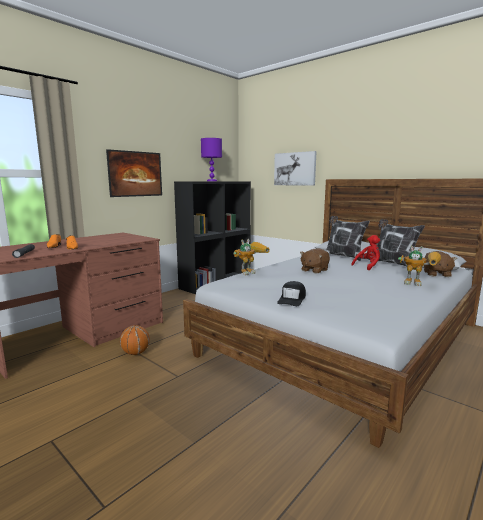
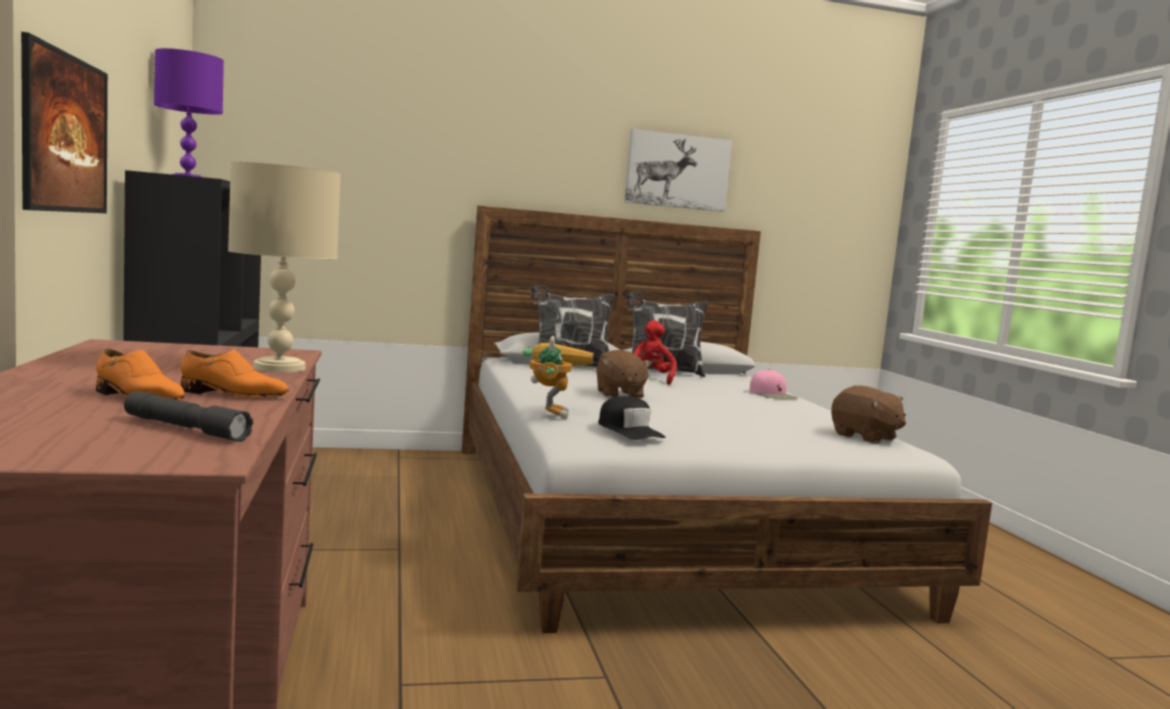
camera: 55 degrees left, 5 degrees down
(119, 242) = (280, 367): none -> beige table lamp
(135, 353) = (421, 686): basketball -> none
(292, 299) = (752, 441): black cap -> black cap (629, 430)
(295, 169) = (389, 173): picture -> picture (677, 171)
(419, 284) = (773, 395): toy robot -> pink cap
(436, 274) = (742, 379): brown plush toy -> brown plush toy (864, 437)

